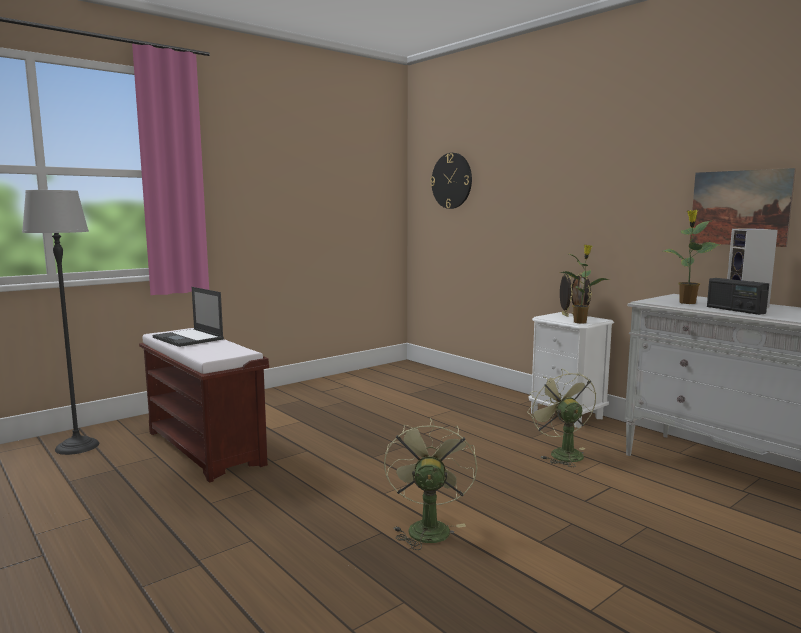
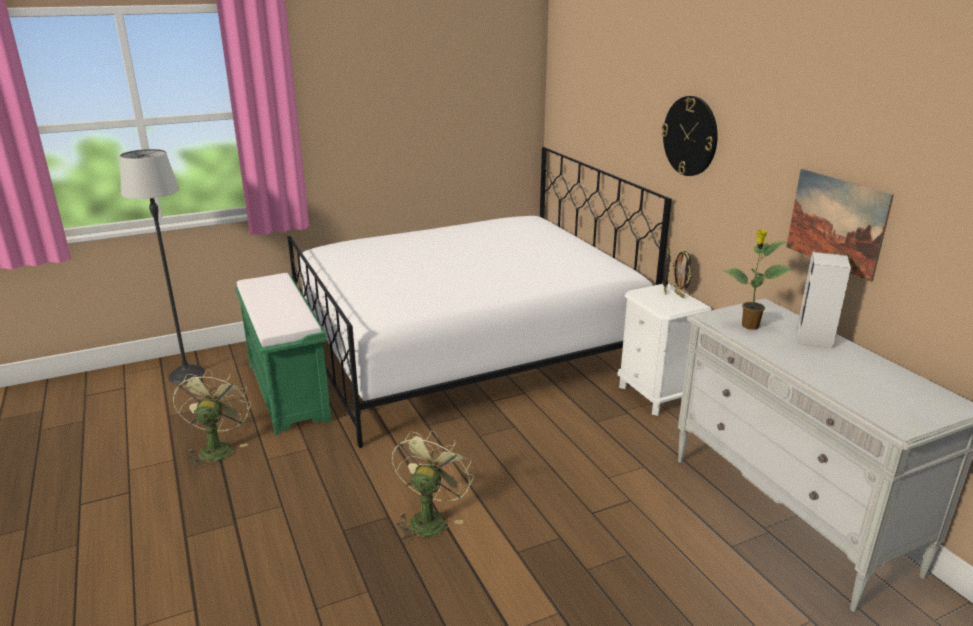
camera: 15 degrees right, 15 degrees up
(188, 338) = (271, 293): laptop -> none
(206, 448) = (289, 392): brown bench -> green bench
(375, 404) = (468, 352): none -> white bed
(451, 181) = (583, 102): wall clock -> wall clock (690, 136)
(561, 453) = (611, 448): green fan -> green fan (216, 448)
(580, 322) = (668, 308): potted plant -> none
(735, 310) = (782, 351): radio -> none

